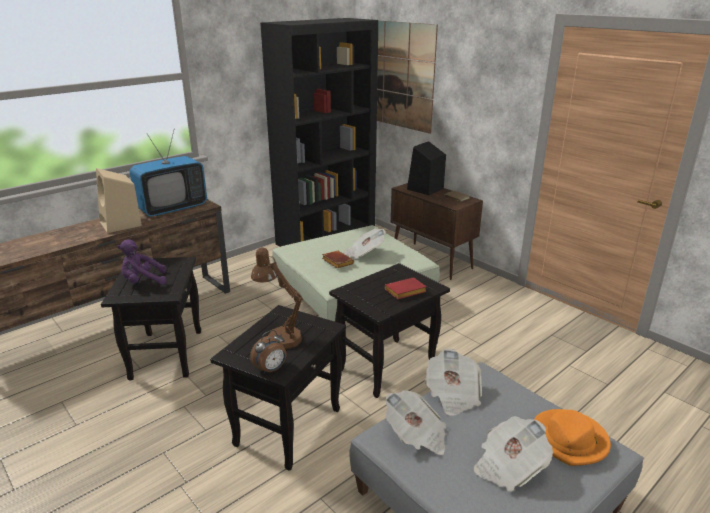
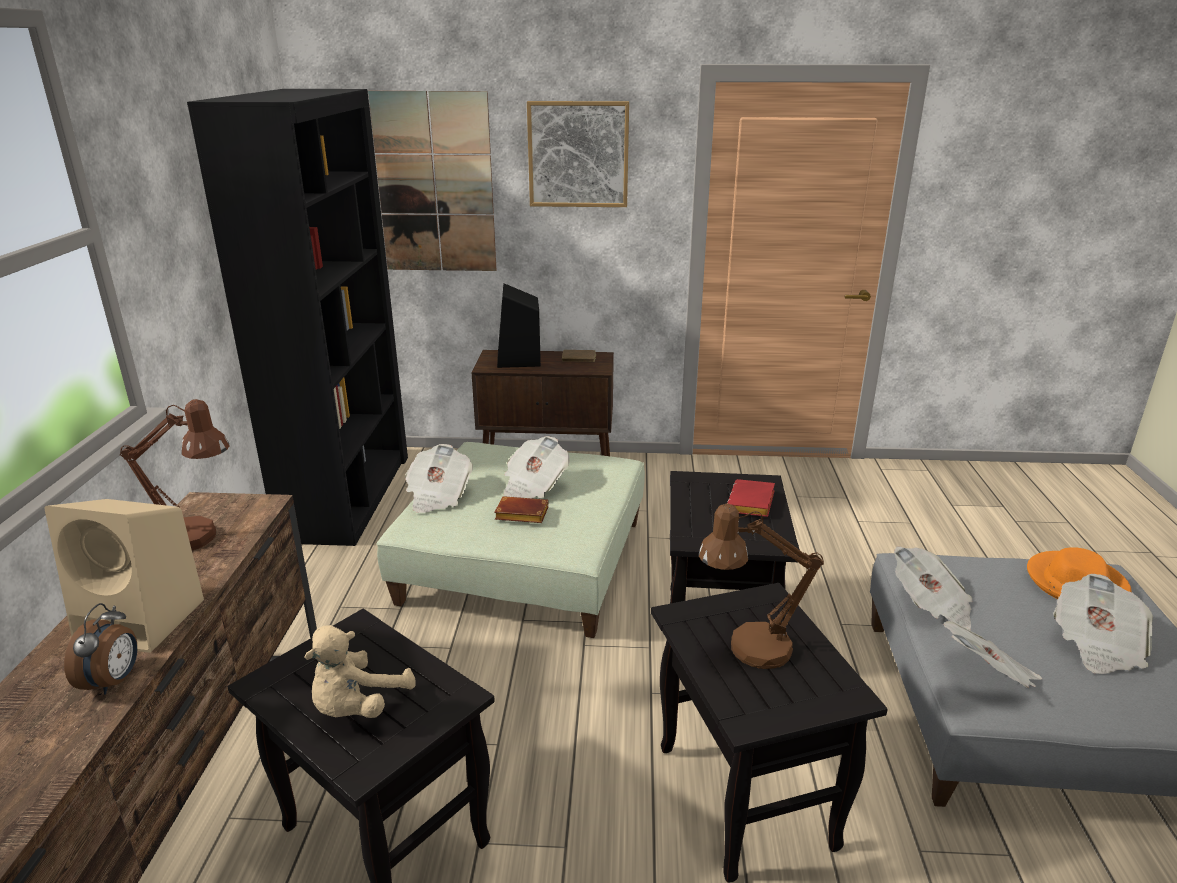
camera: 45 degrees left, 0 degrees up
(143, 282) = (357, 706): purple plush toy -> beige plush toy
(172, 208) = (199, 538): television -> brown table lamp
(271, 369) = (832, 700): alarm clock -> alarm clock (114, 681)
(319, 241) = (438, 496): none -> newspaper
(479, 68) = (578, 154): none -> picture

